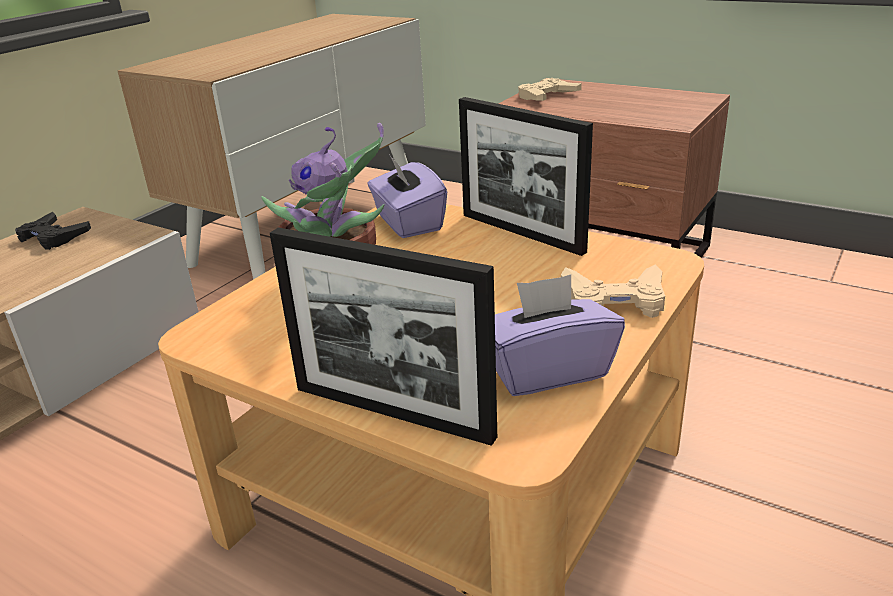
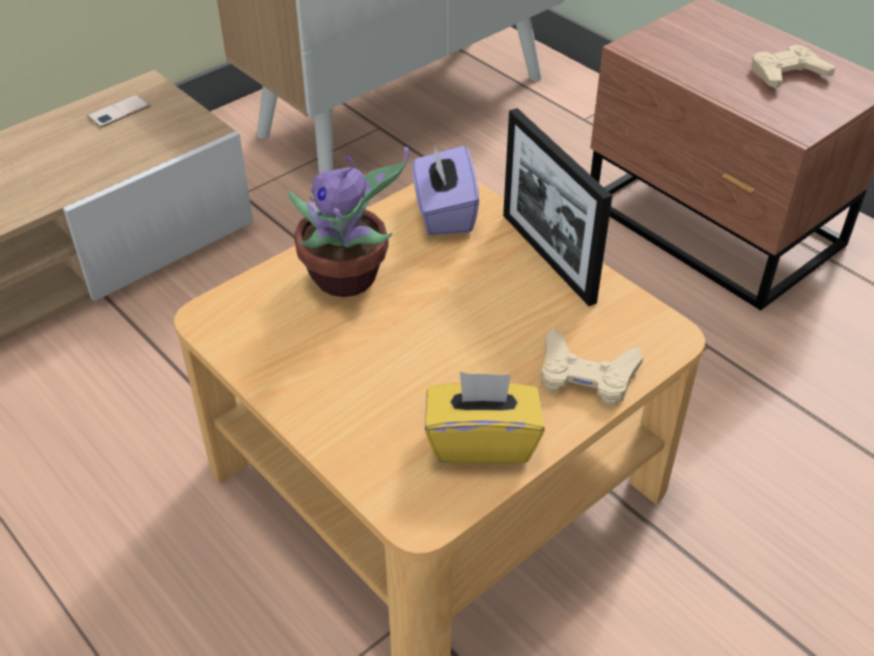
camera: 15 degrees right, 15 degrees up
(53, 237) = (119, 112): black game controller -> phone
(392, 412) = (336, 449): picture frame -> none
(547, 96) = (683, 37): beige game controller -> beige game controller (787, 74)
(547, 370) = (482, 441): purple tissue box -> yellow tissue box

